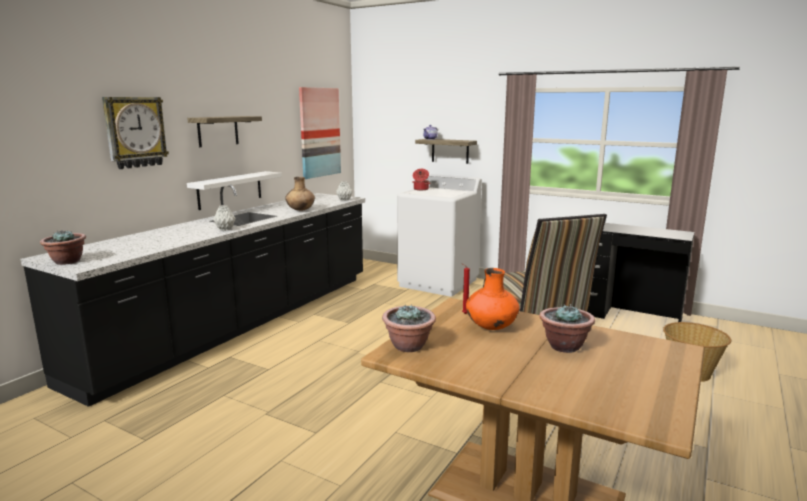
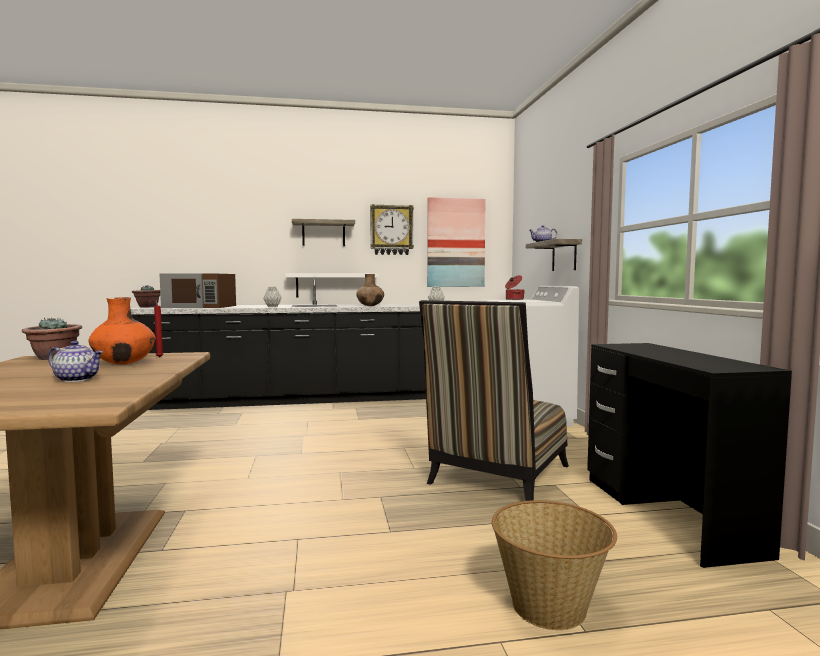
camera: 50 degrees right, 10 degrees down
(135, 132) = (244, 229): wall clock -> wall clock (391, 230)
(136, 245) = (200, 306): none -> brown microwave
(564, 346) = (78, 379): potted plant -> teapot

